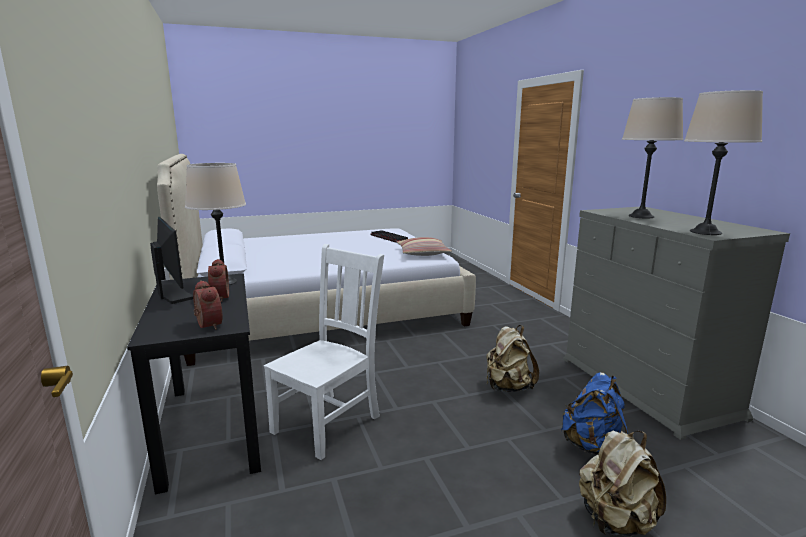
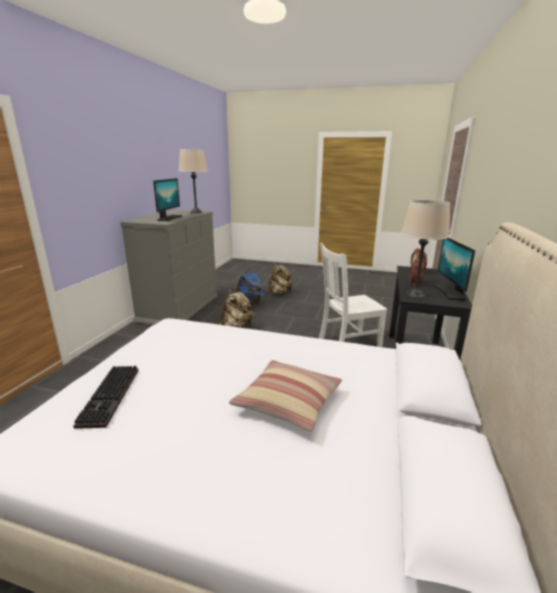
camera: 145 degrees left, 5 degrees up
(423, 253) = (171, 333): pillow -> pillow (288, 402)
(641, 216) = (169, 218): beige table lamp -> monitor

